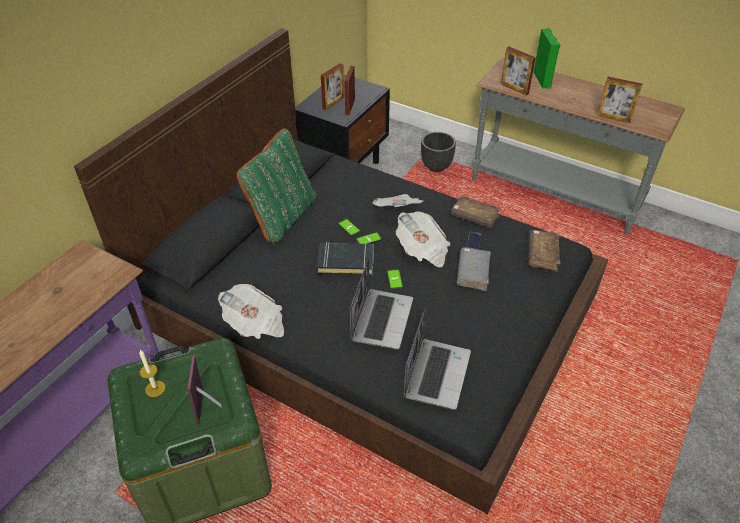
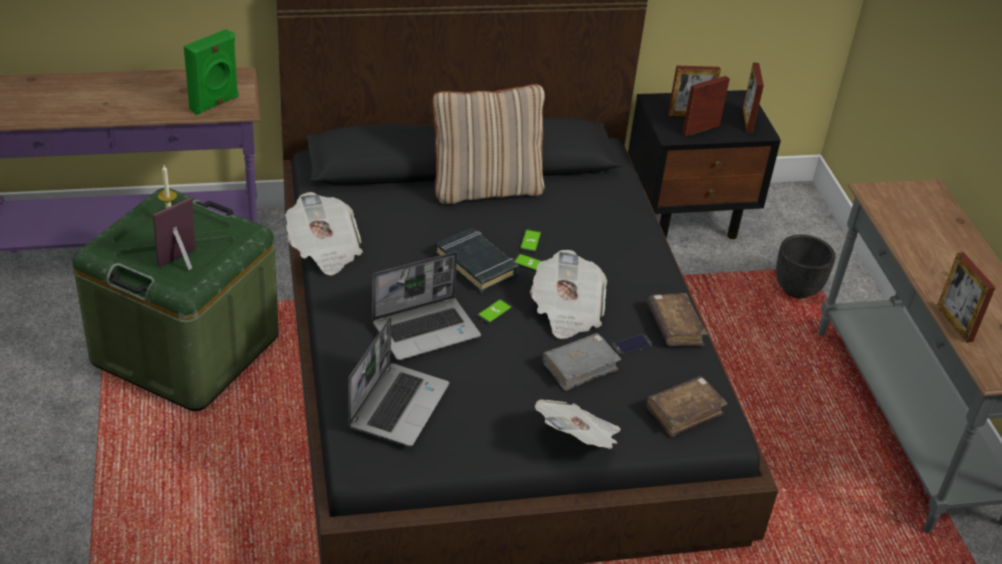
camera: 45 degrees right, 5 degrees down
(282, 217) = (486, 188): green pillow -> beige pillow
(397, 211) = (602, 263): newspaper -> newspaper (578, 440)
(436, 373) = (398, 405): laptop -> laptop turned 45 degrees counterclockwise
(514, 89) = (885, 216): picture frame -> picture frame (747, 120)
(542, 79) = (944, 230): green speaker -> green speaker (215, 104)

